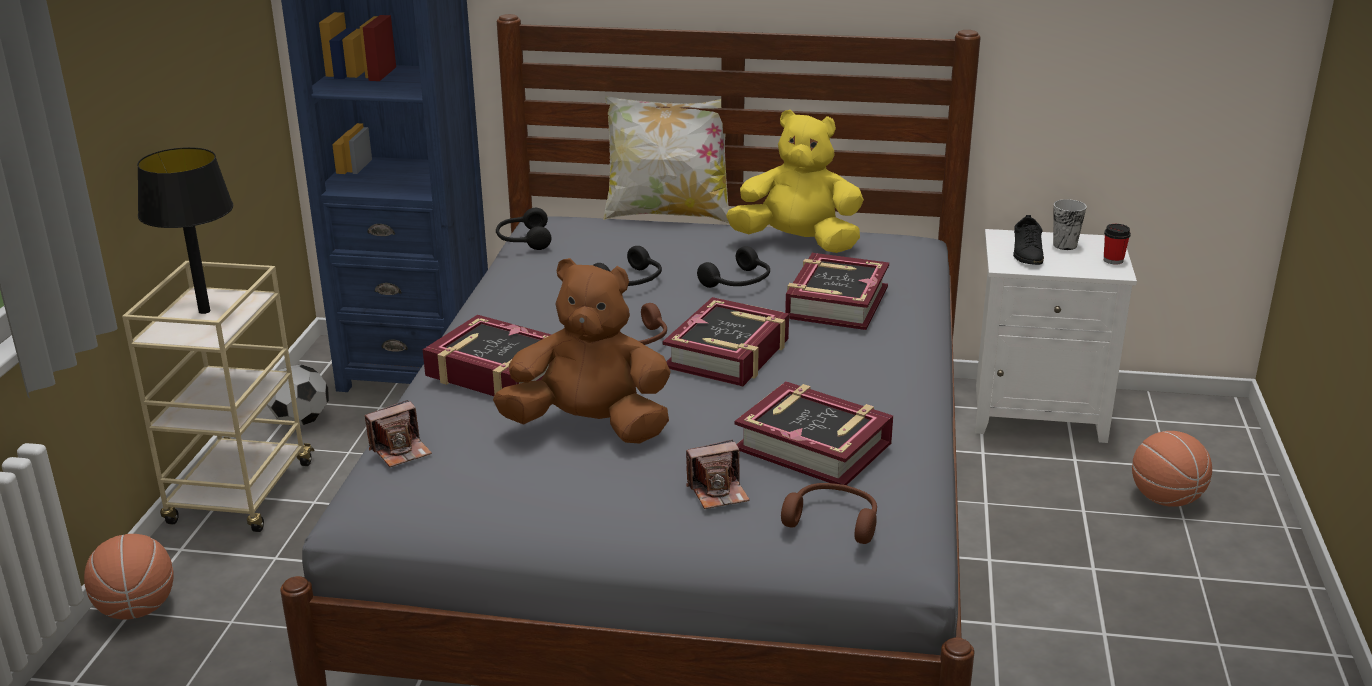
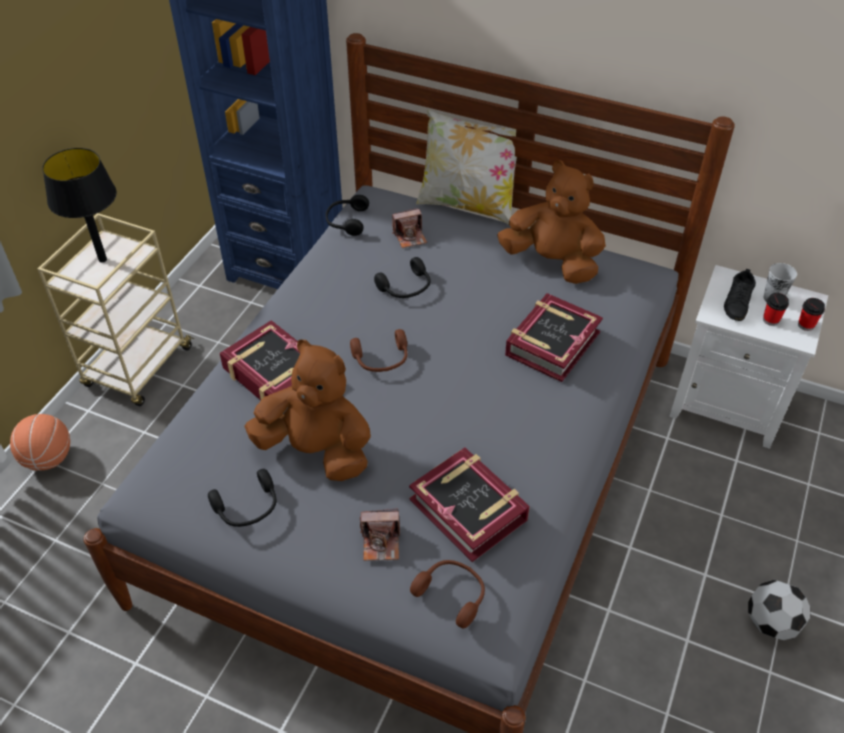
camera: 15 degrees right, 20 degrees up
(301, 421) = (195, 305): football -> football (770, 623)
(400, 450) = (180, 445): camera -> camera (410, 237)
(728, 354) = (446, 388): book -> none
(739, 282) = (486, 304): black headphones -> black headphones (248, 508)
(797, 243) = (552, 262): yellow plush toy -> brown plush toy
(1072, 261) = (770, 320): none -> cup
(1166, 499) = (791, 517): basketball -> none

